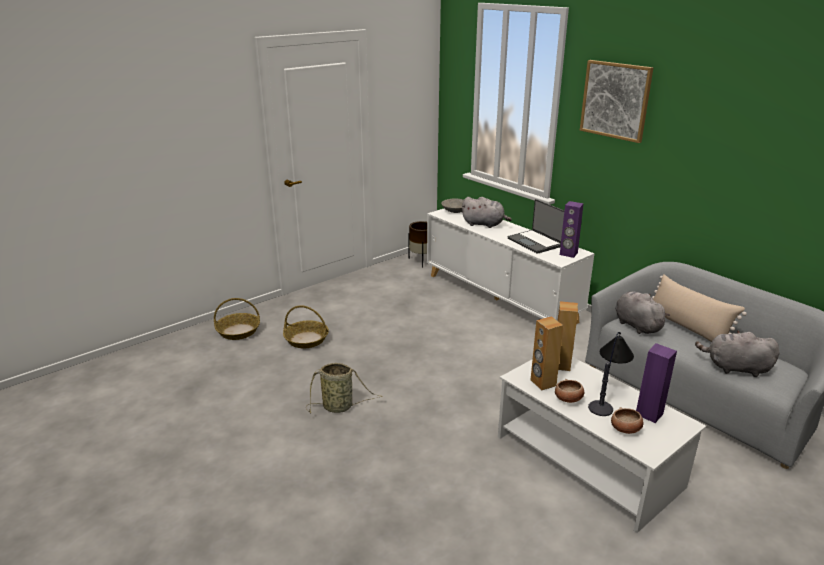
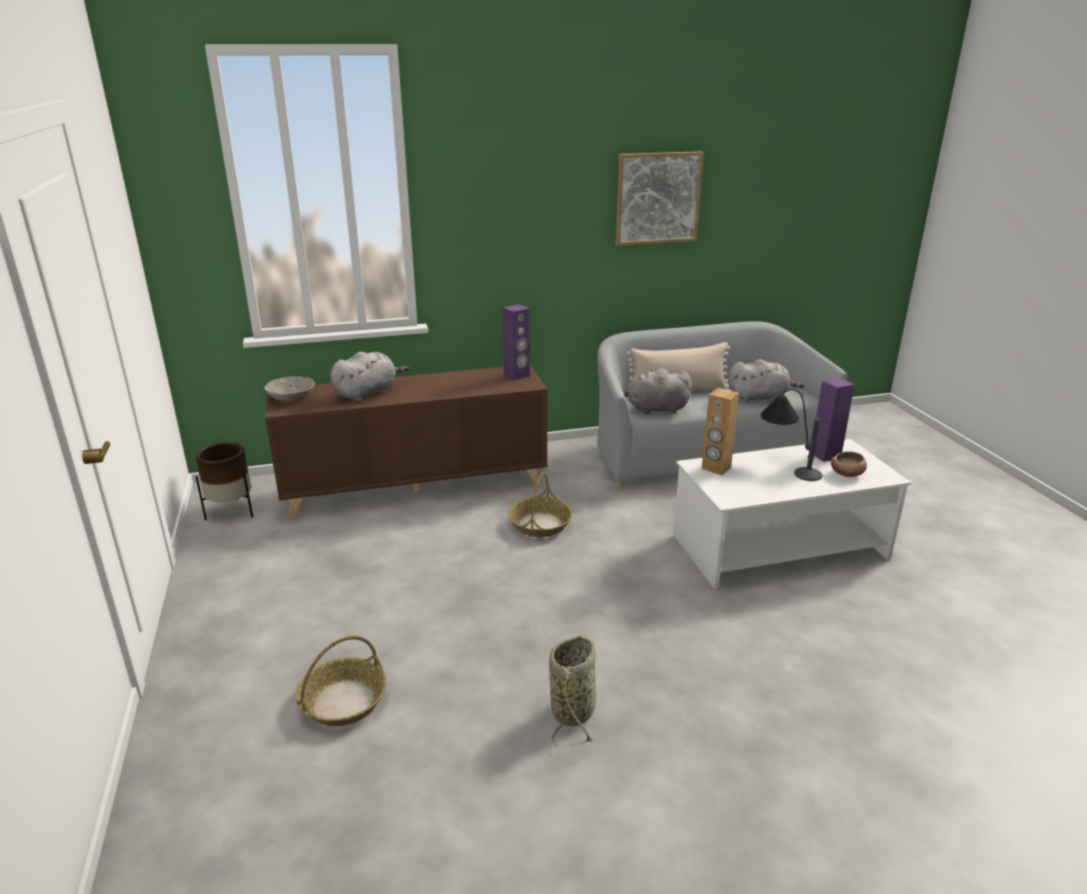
camera: 65 degrees left, 0 degrees up
(238, 331) = (213, 796): basket -> basket (540, 524)
(500, 298) = (416, 486): white cabinet -> brown cabinet
(536, 242) = (464, 381): laptop -> none
(543, 383) = (747, 489): brown speaker -> none
(568, 399) = (785, 485): bowl -> none
(615, 100) = (499, 165): picture -> picture (657, 198)
(735, 368) = (759, 397): grey plush toy -> grey plush toy turned 135 degrees counterclockwise

